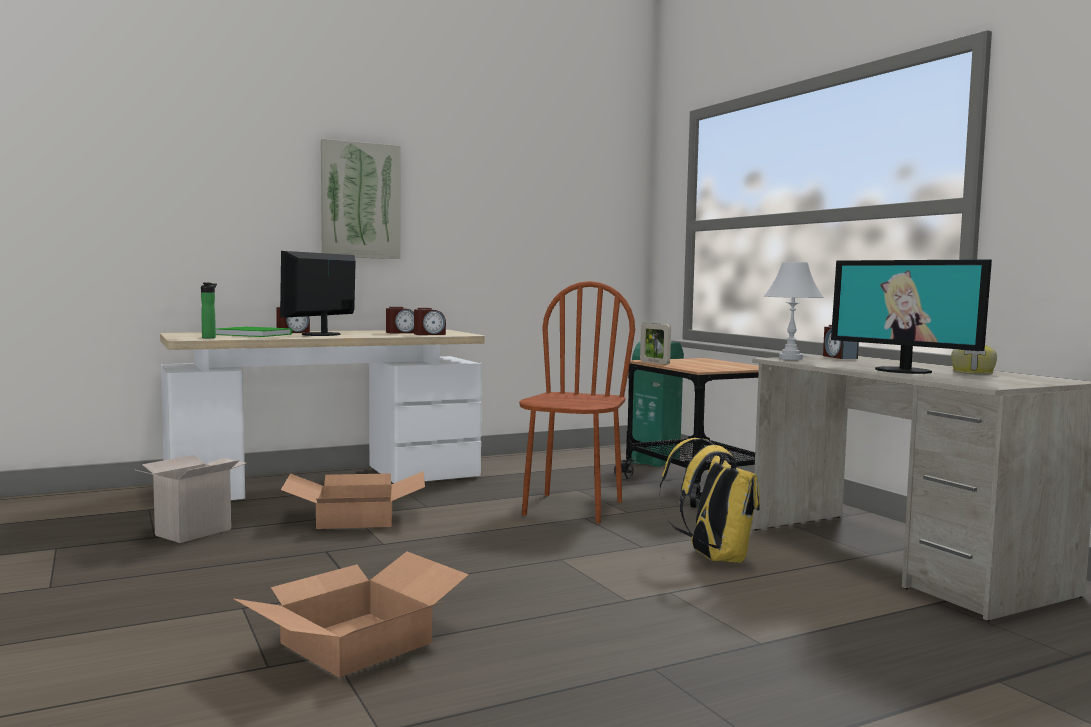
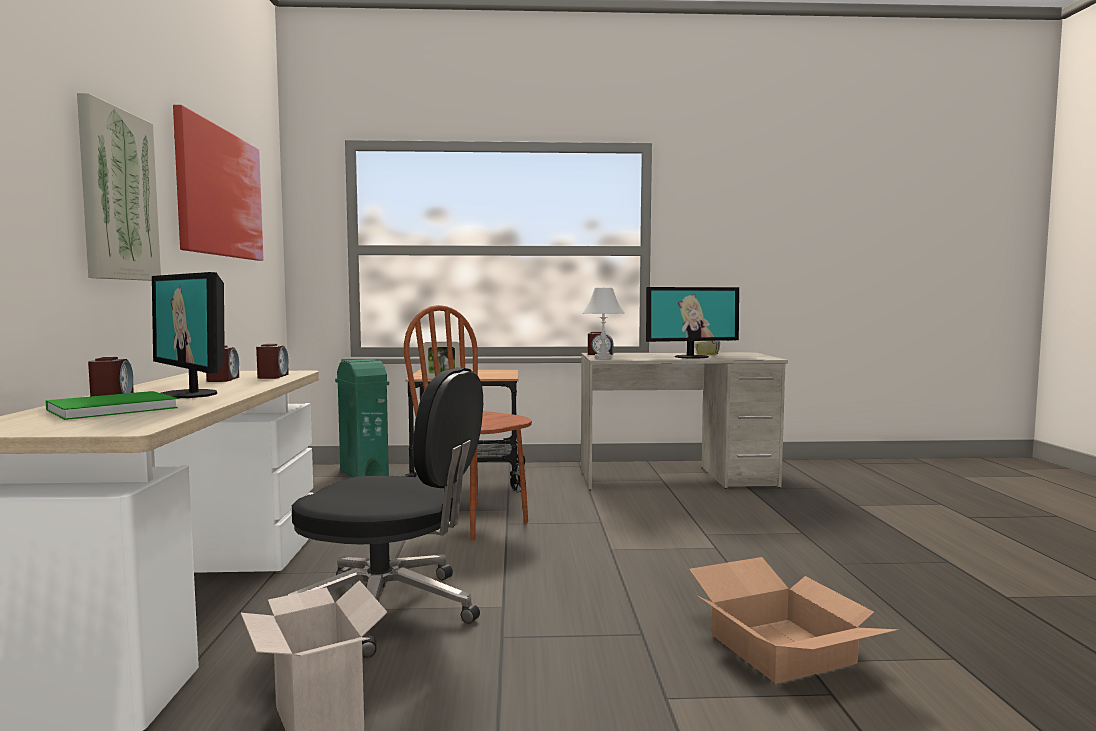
camera: 65 degrees left, 0 degrees up
(209, 337) = (137, 421): bottle -> none
(354, 518) = (388, 609): cardboard box -> black office chair
(513, 186) = (219, 193): none -> picture
(712, 557) = (641, 511): yellow backpack -> none

